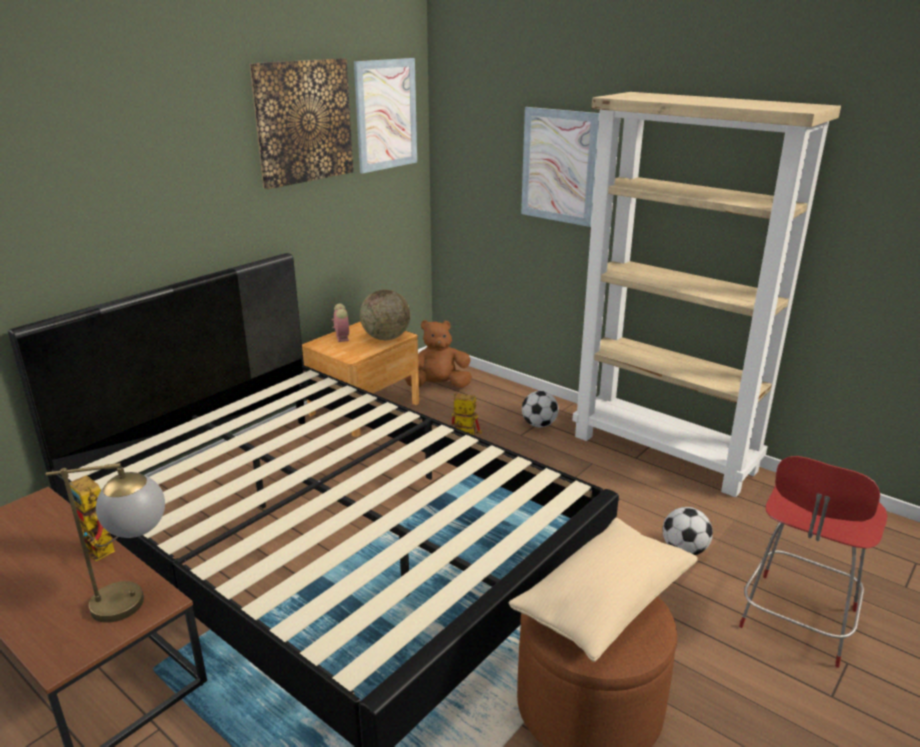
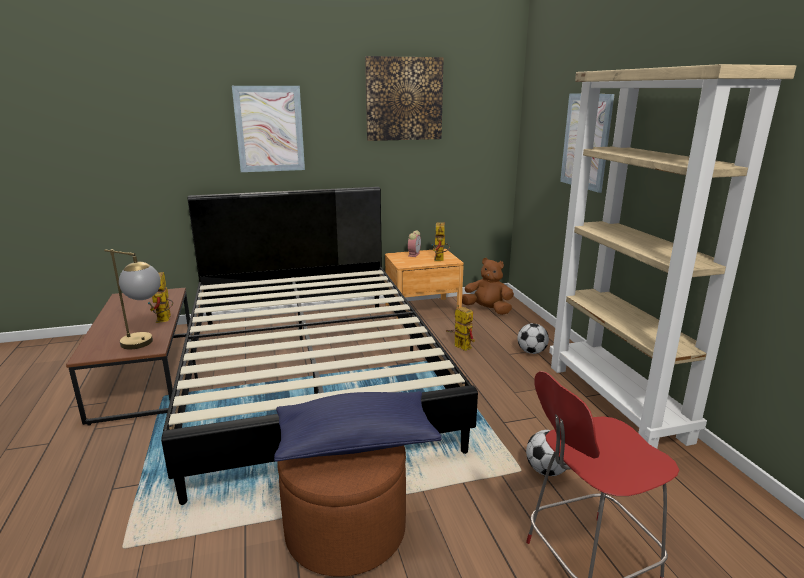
camera: 35 degrees right, 5 degrees down
(386, 115) = (478, 101): picture -> picture (269, 129)
(386, 338) = (440, 260): globe -> toy robot
(604, 602) = (356, 442): beige pillow -> blue pillow

